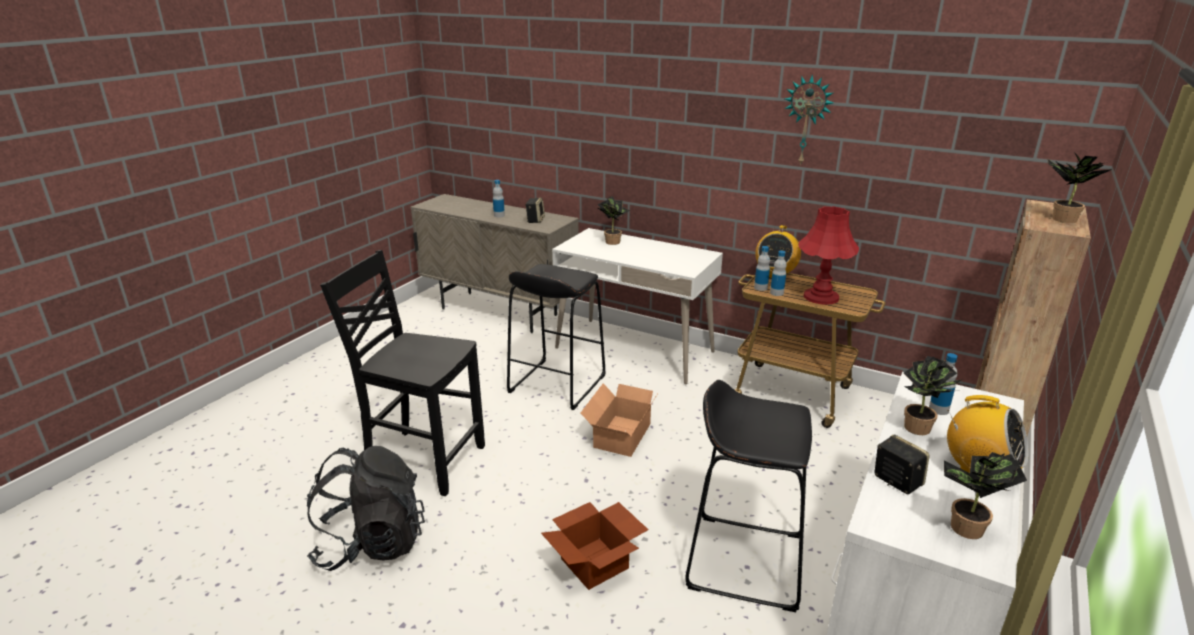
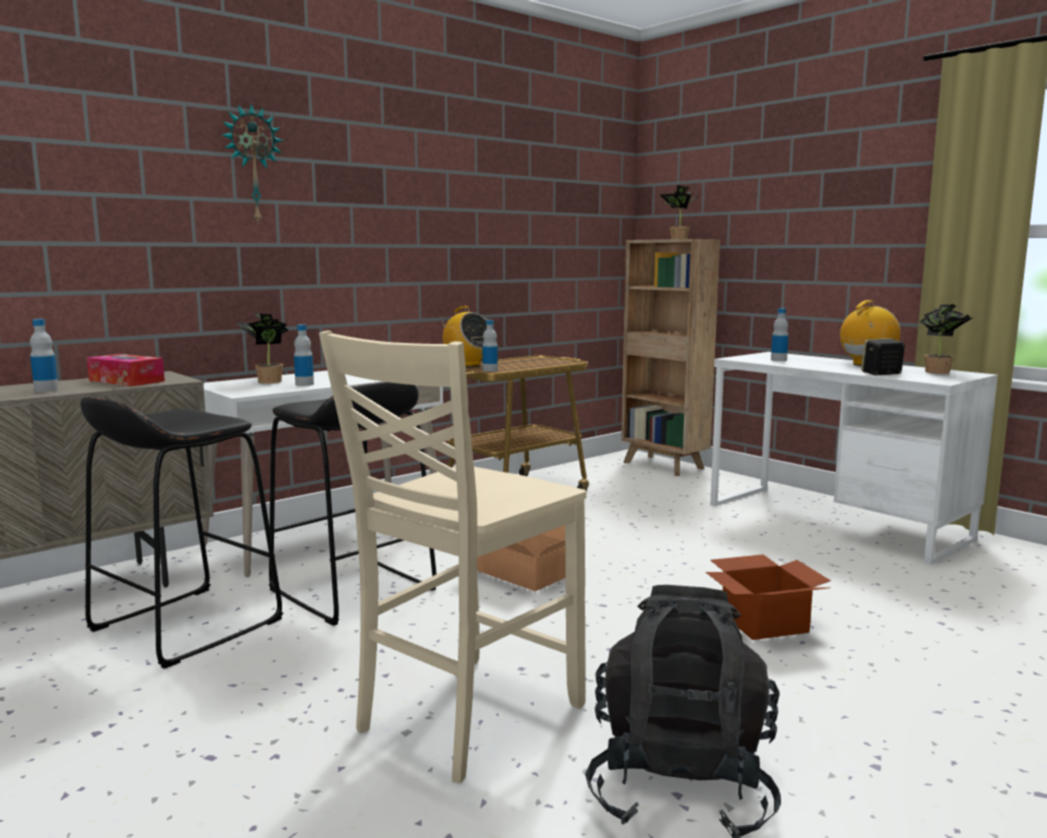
camera: 70 degrees left, 15 degrees down
(423, 459) = (465, 717): black chair -> beige chair
(535, 220) = (126, 381): speaker -> tissue box
(745, 560) = (772, 558): black stool -> black stool (185, 625)
(776, 293) = (509, 369): bottle -> bottle (304, 384)
(807, 120) = (447, 191): wall clock -> wall clock (252, 165)
(820, 297) = (534, 364): red table lamp -> none
(920, 430) = (808, 364): potted plant -> none

